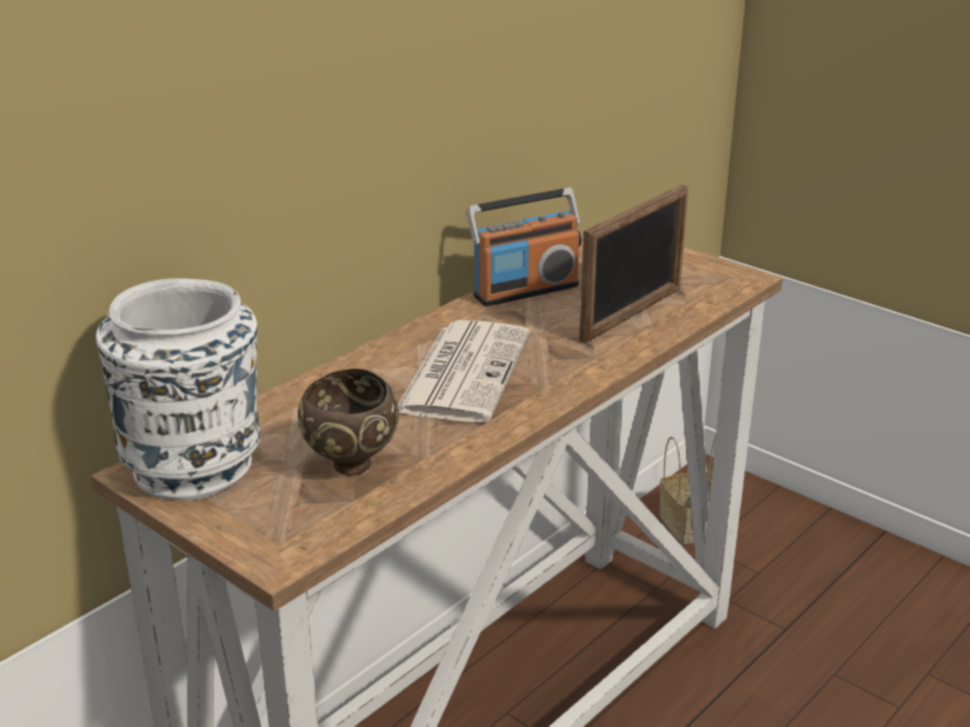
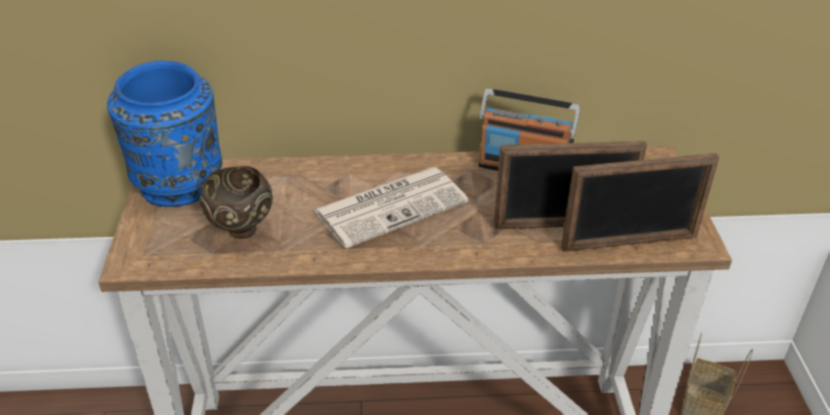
camera: 45 degrees right, 10 degrees up
(196, 468) = (179, 185): white vase -> blue vase
(701, 301) = (629, 243): none -> picture frame

